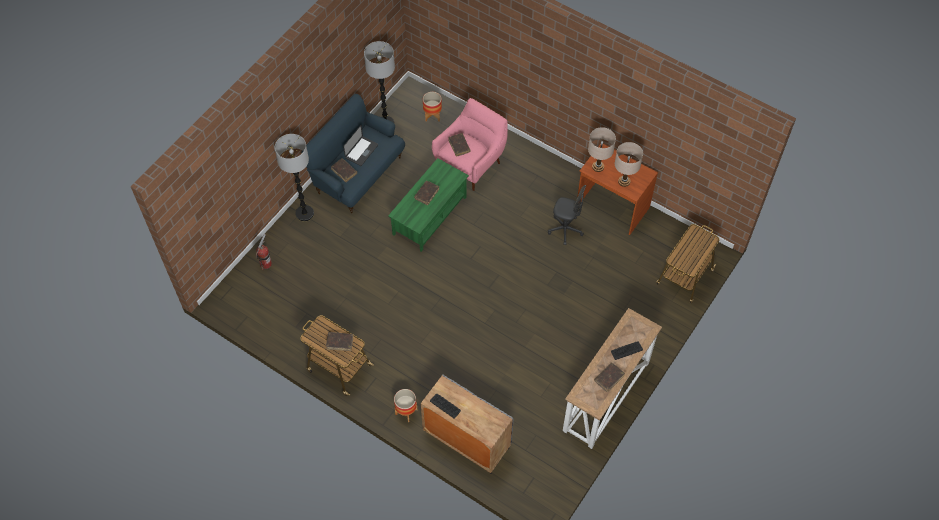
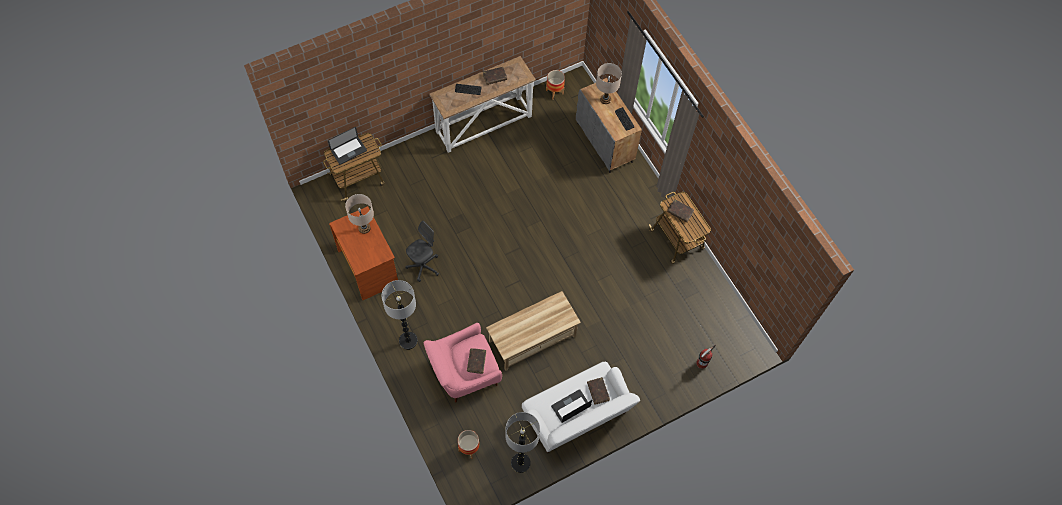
camera: 155 degrees left, 5 degrees up
(304, 213) = (645, 398): floor lamp -> floor lamp (408, 341)
(358, 174) = (576, 416): blue sofa -> white sofa
(406, 412) = (639, 182): planter -> planter (554, 92)
(427, 194) = (534, 326): brown book -> none
(429, 215) = (532, 339): green coffee table -> beige coffee table
(565, 230) = (423, 266): grey office chair -> grey office chair turned 90 degrees clockwise
(598, 167) = (376, 252): beige table lamp -> beige table lamp (605, 99)
(697, 249) = (349, 151): none -> laptop

